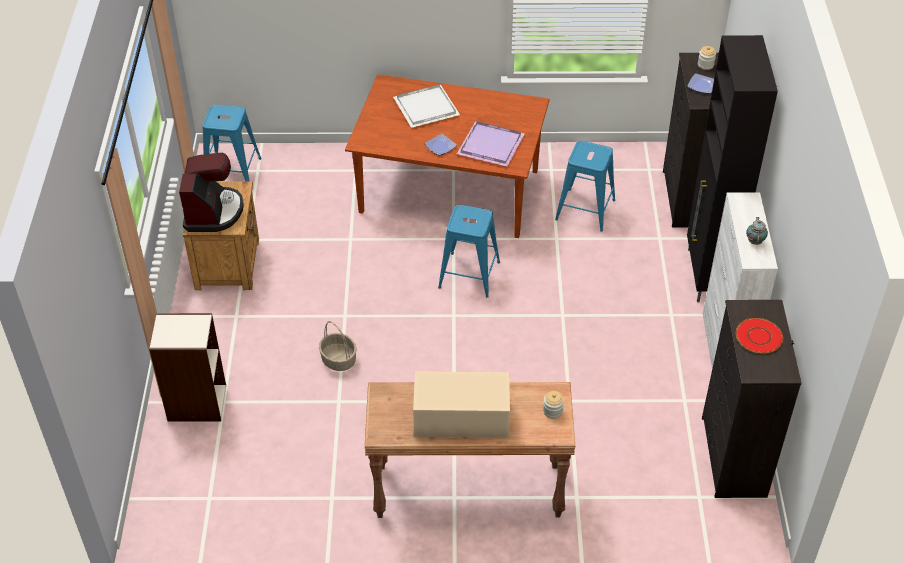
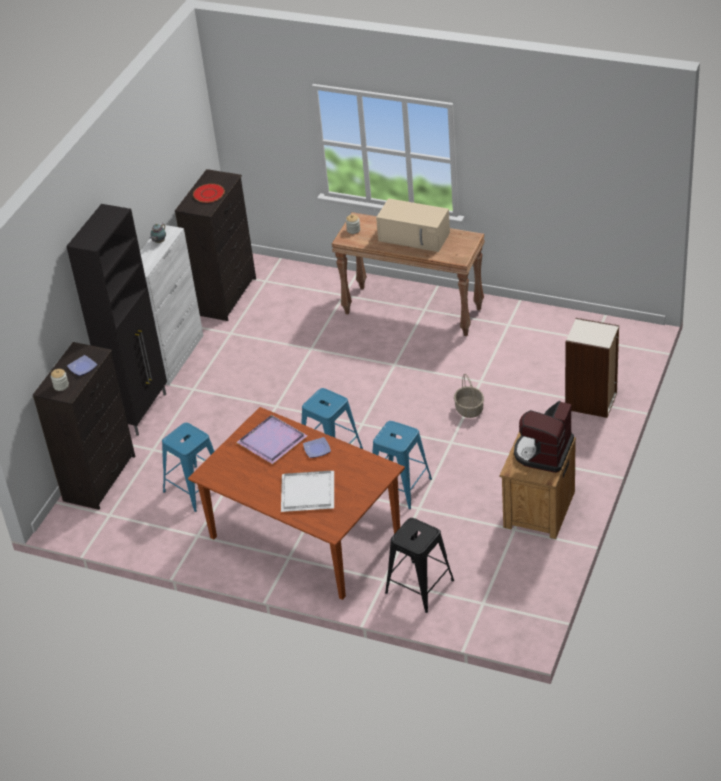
camera: 155 degrees left, 5 degrees down
(233, 171) = (508, 608): blue stool -> blue stool (400, 487)
(320, 172) = (419, 586): none -> black stool

